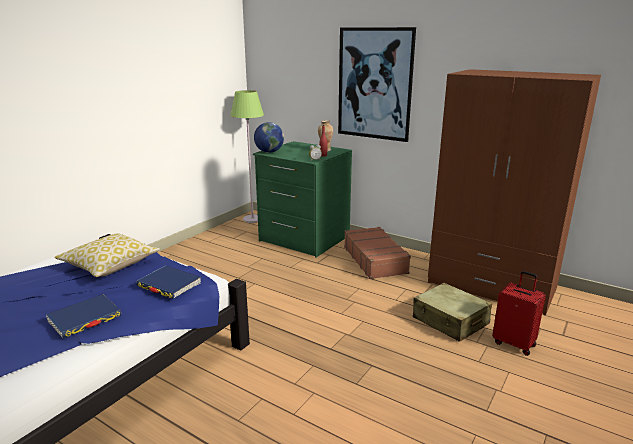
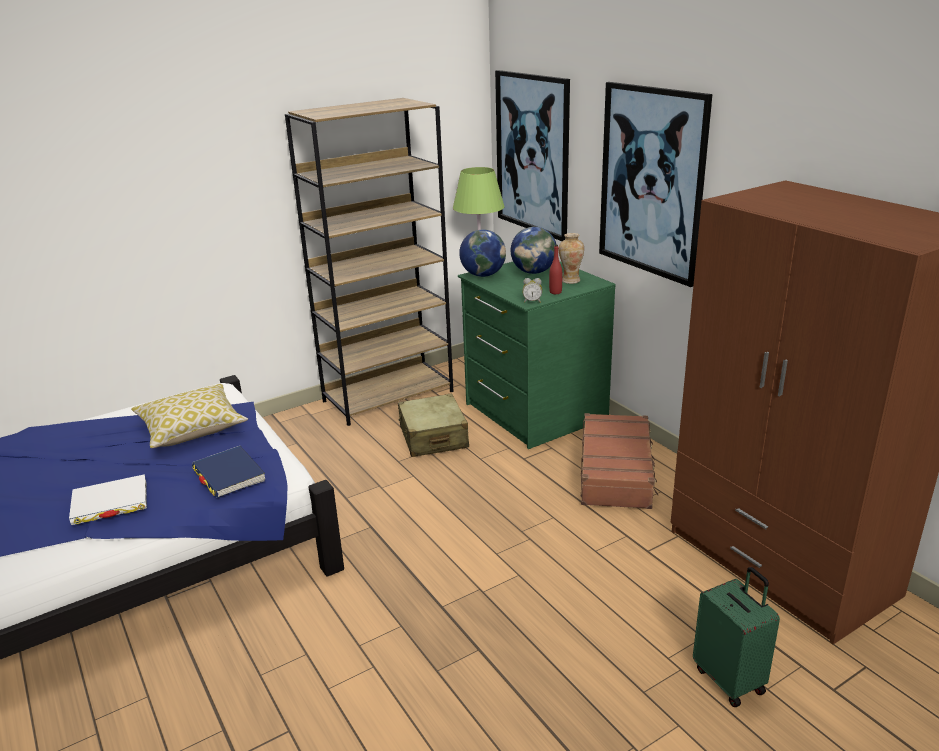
camera: 25 degrees right, 5 degrees up
(84, 318) = (110, 503): blue book -> white book
(203, 244) = (389, 396): none -> brown bookcase
(281, 79) = (532, 154): none -> picture
(298, 148) = (533, 272): none -> globe
(450, 321) = (653, 610): beige suitcase -> beige suitcase (433, 437)
(514, 343) = (730, 679): red suitcase -> green suitcase

